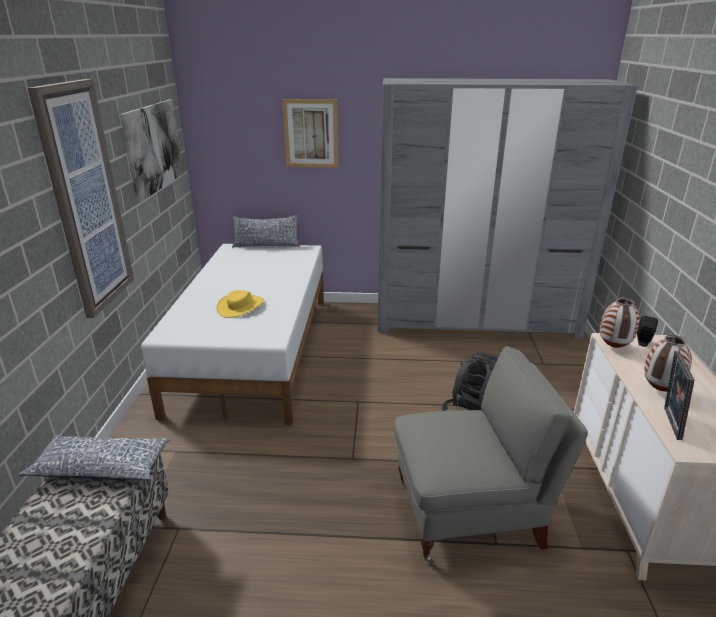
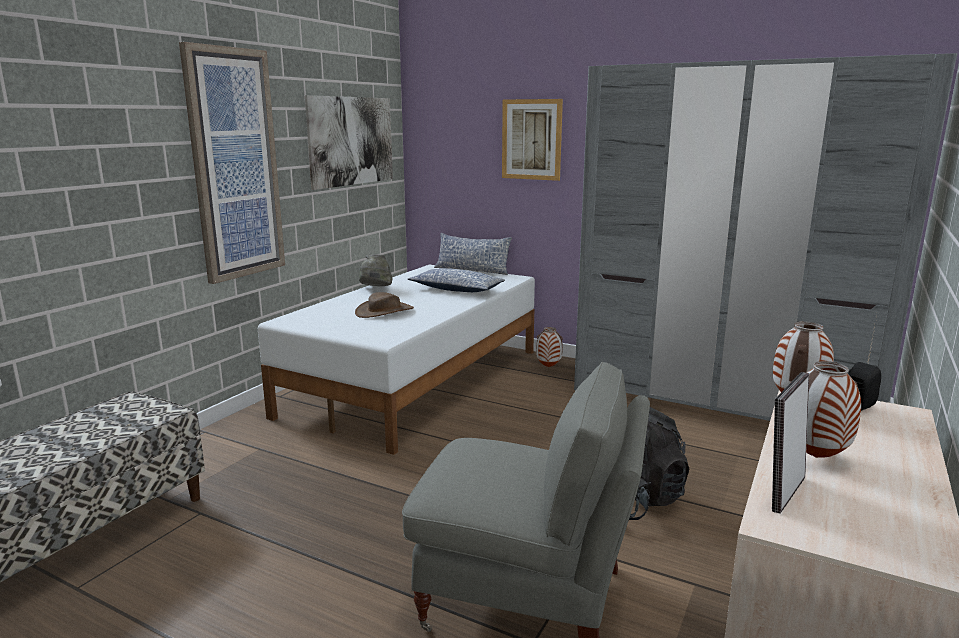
camera: 25 degrees right, 10 degrees down
(101, 467) = (133, 412): pillow -> pillow (456, 289)
(206, 281) = (375, 289): none -> grey hat
(241, 306) = (384, 311): yellow hat -> brown hat
(345, 315) = (549, 367): none -> vase

